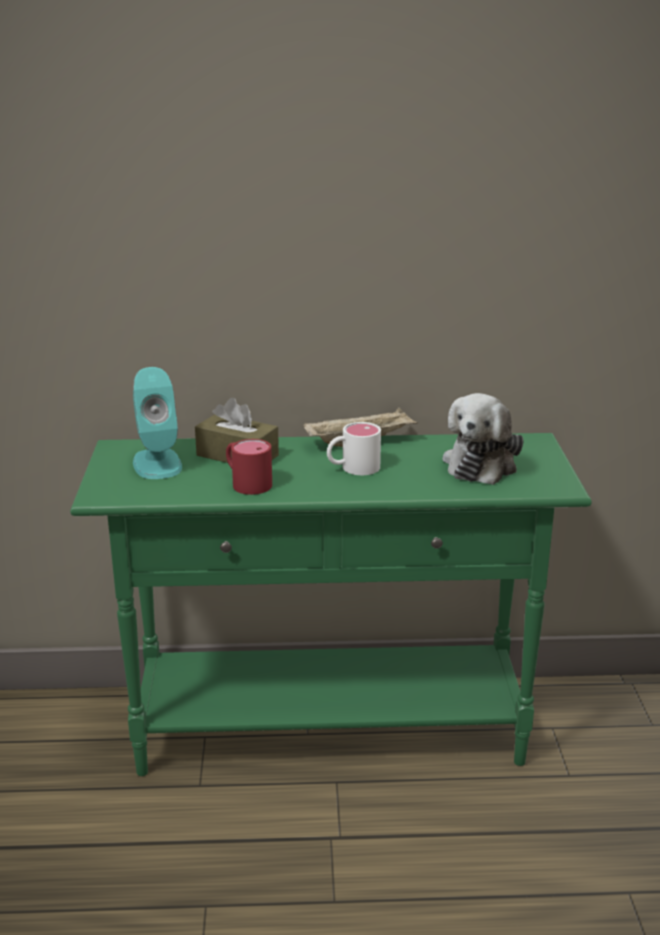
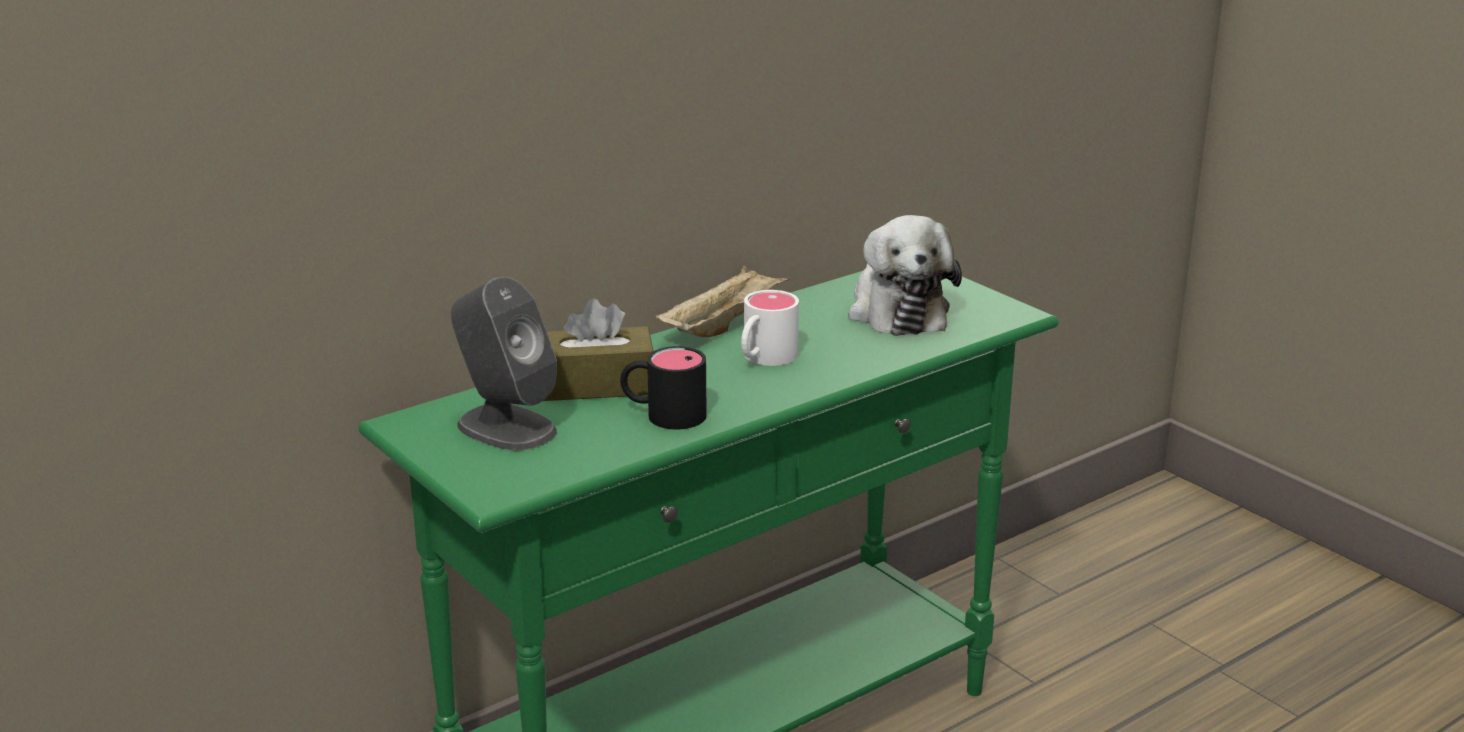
camera: 35 degrees left, 0 degrees up
(157, 464) = (505, 427): turquoise speaker -> grey speaker
(246, 482) = (663, 414): red mug -> black mug

